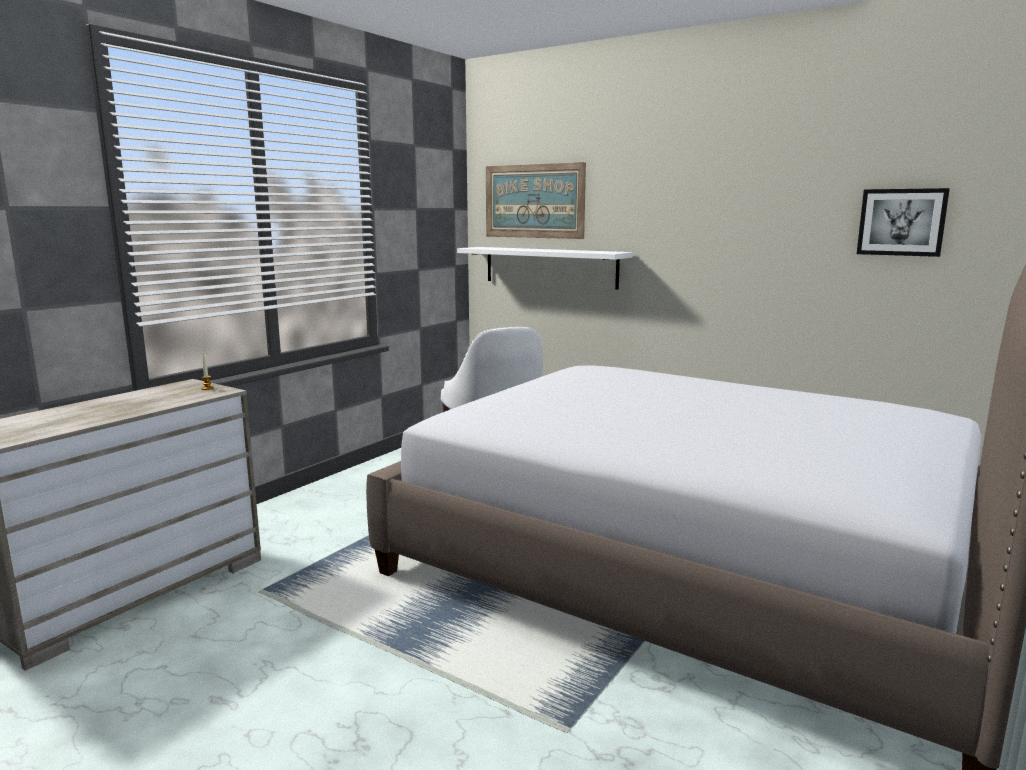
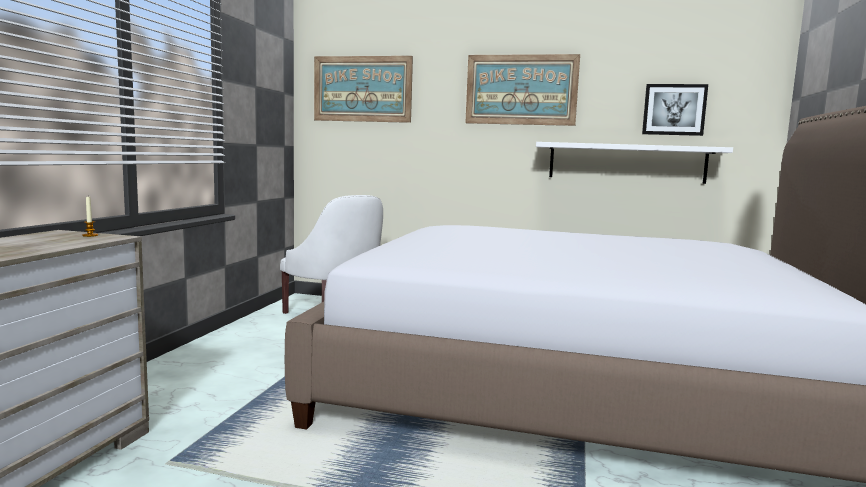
camera: 20 degrees left, 5 degrees down
(550, 267) = (377, 147): white shelf -> white shelf (626, 162)
(707, 199) = (521, 90): none -> picture

